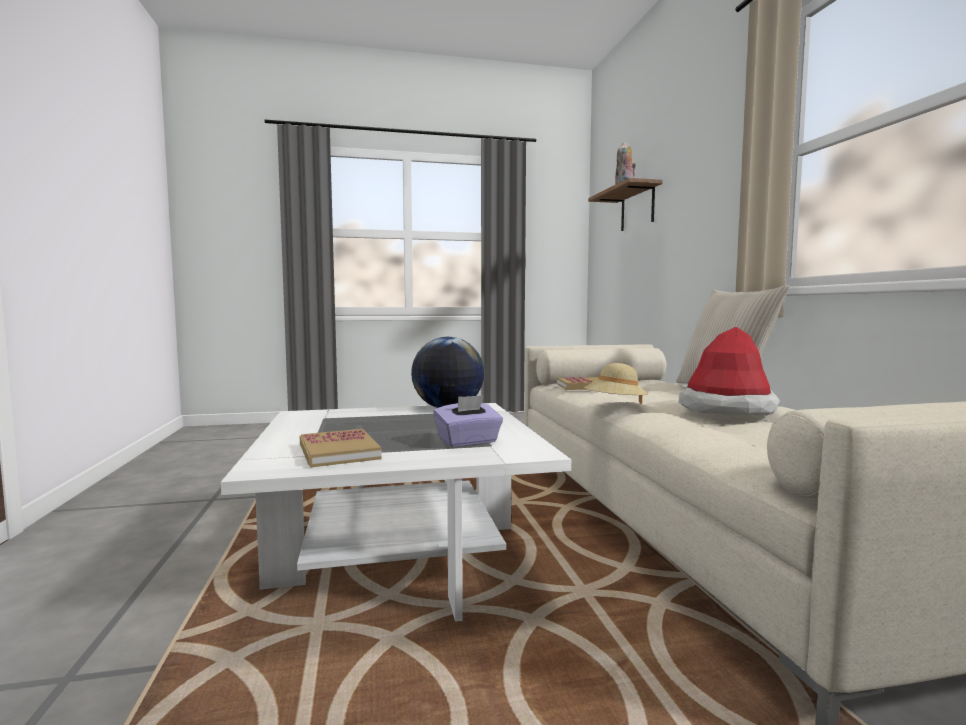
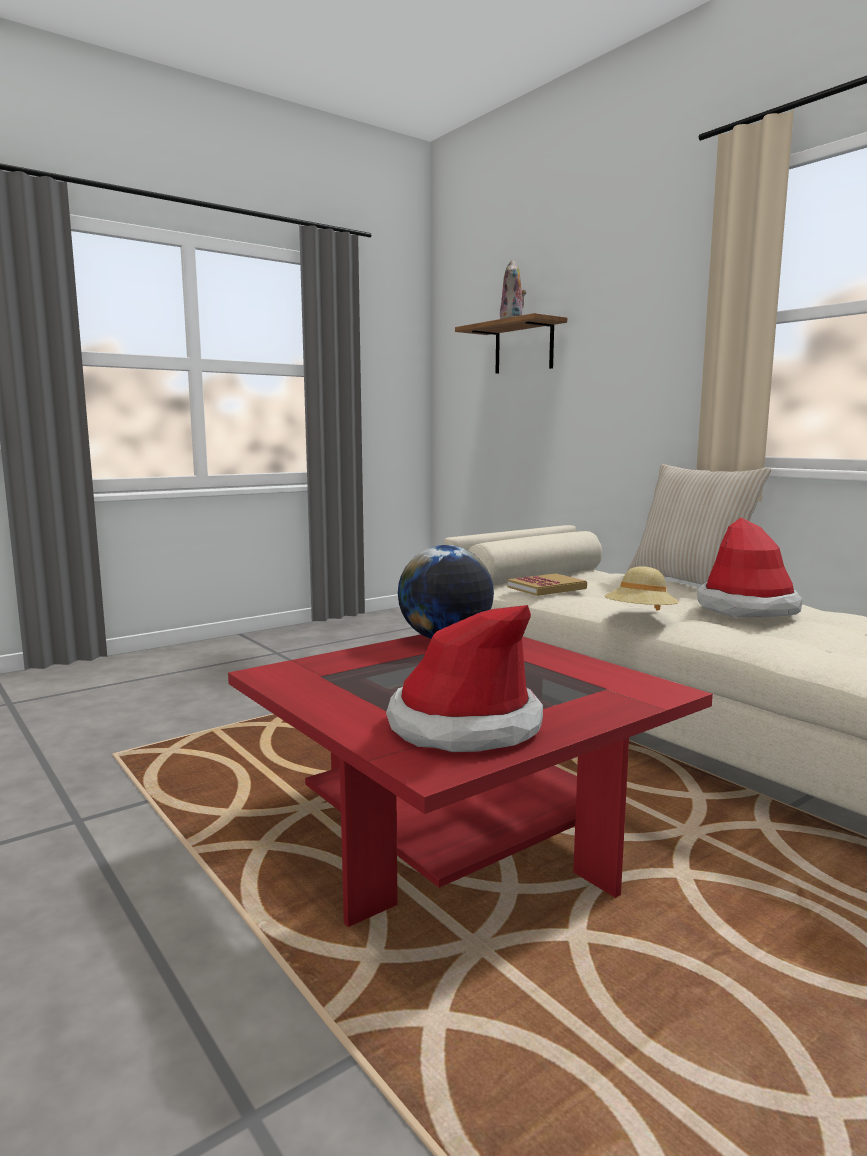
camera: 25 degrees left, 5 degrees up
(338, 451) = (464, 726): book -> hat
(400, 556) = (458, 840): white coffee table -> red coffee table
(468, 442) = (573, 687): purple tissue box -> none

